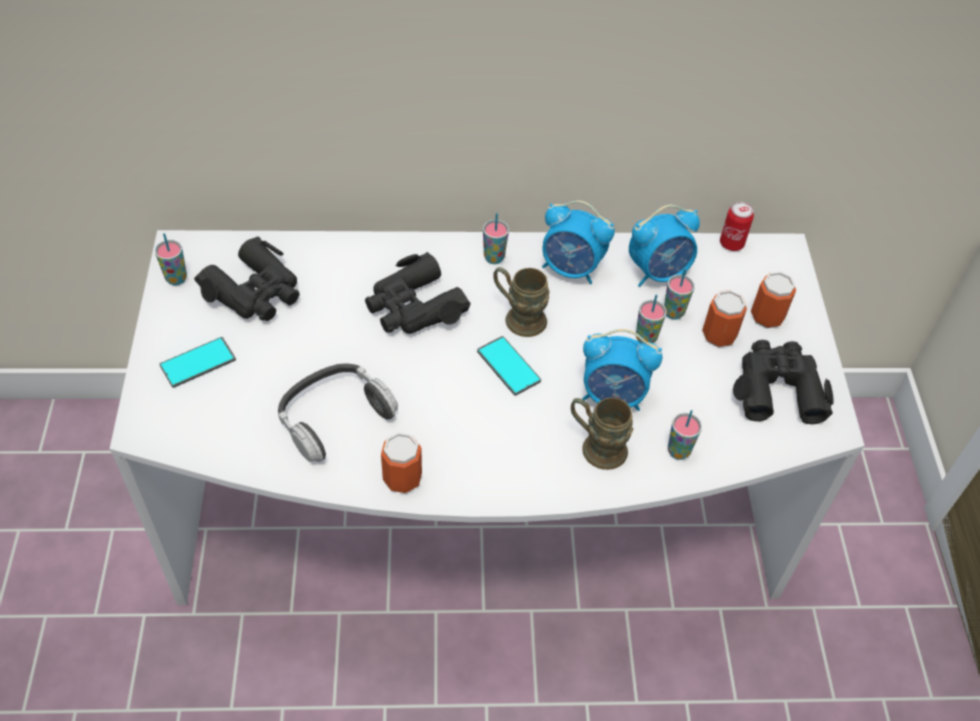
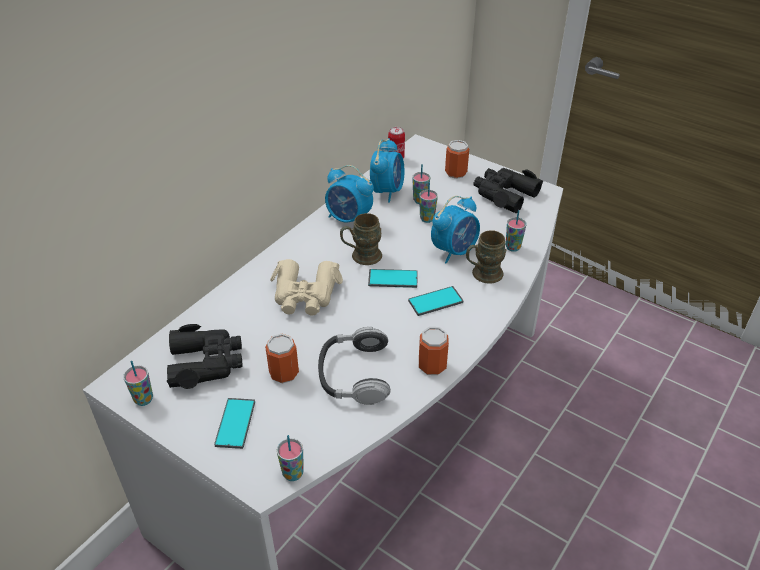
camera: 50 degrees left, 10 degrees down
(414, 307) = (305, 295): black binoculars -> beige binoculars
(494, 258) = (306, 243): cup -> cup (293, 473)
(507, 426) = (435, 301): none -> phone
(571, 269) = (349, 219): alarm clock -> alarm clock turned 60 degrees clockwise
(719, 335) = (451, 194): can -> can (284, 373)

